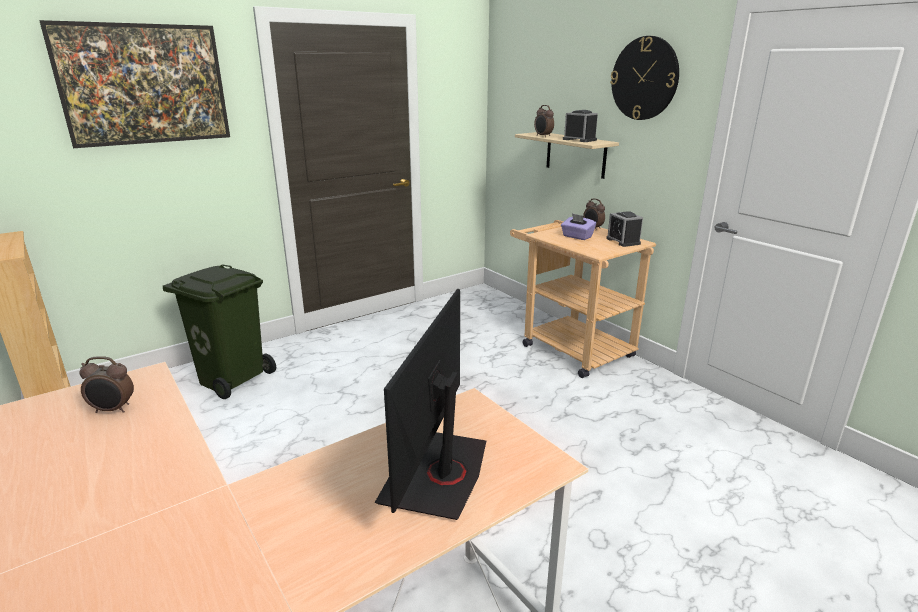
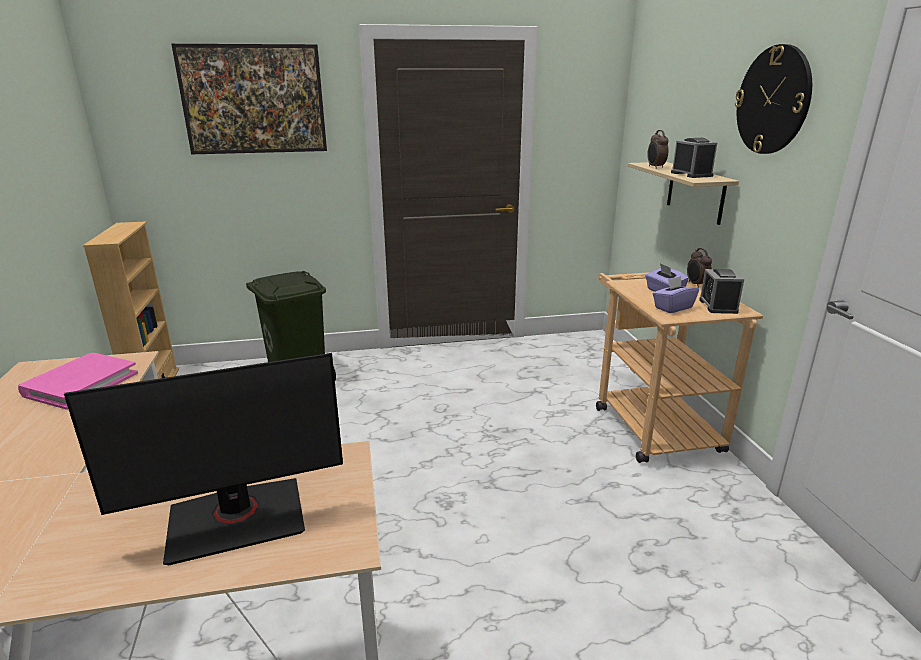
camera: 25 degrees right, 0 degrees up
(113, 410) = (81, 384): alarm clock -> pink book
(437, 473) = (237, 519): monitor -> monitor turned 150 degrees counterclockwise
(595, 247) = (673, 308): none -> purple tissue box

